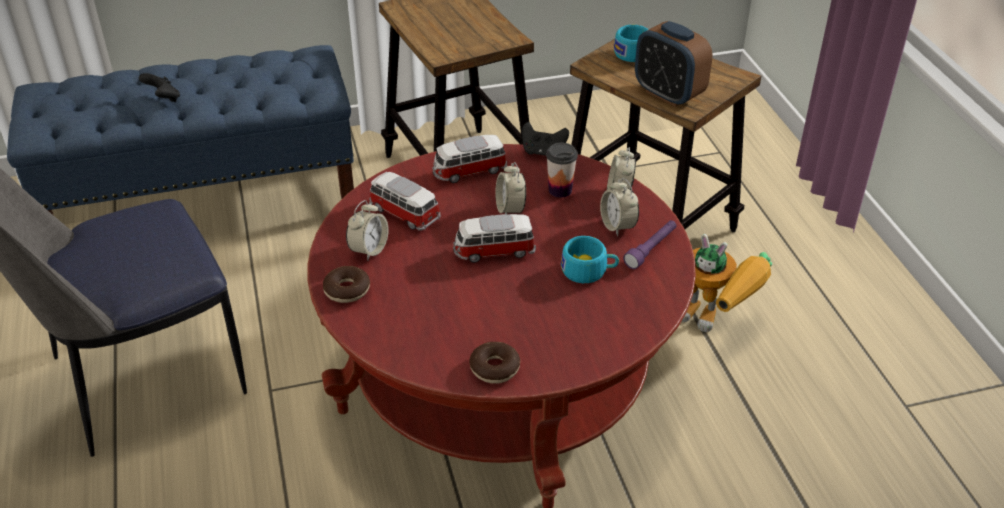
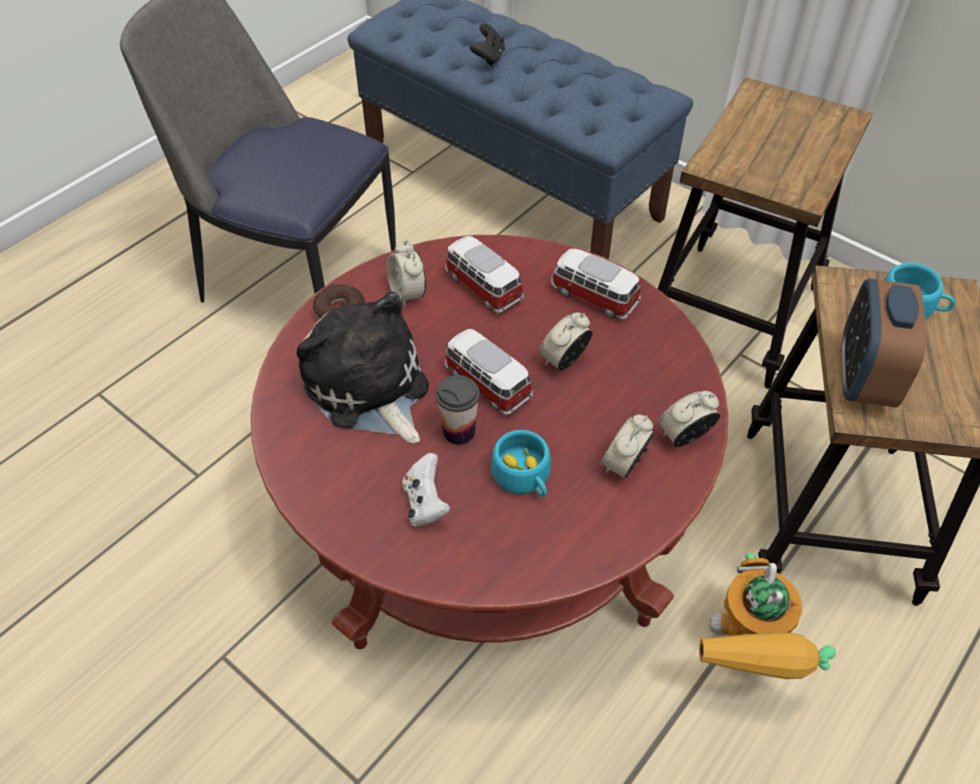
camera: 55 degrees right, 10 degrees up
(369, 250) = (407, 294): alarm clock -> alarm clock turned 75 degrees clockwise
(403, 213) = (482, 287): toy car -> toy car turned 45 degrees counterclockwise
(440, 307) = (368, 389): none -> plush toy
(494, 368) = (313, 478): donut -> none
(543, 152) = (686, 335): black game controller -> none
(560, 190) = (636, 383): cup -> cup (459, 432)
(568, 323) = (425, 503): none -> white game controller
(651, 249) = (612, 516): purple flashlight -> none

